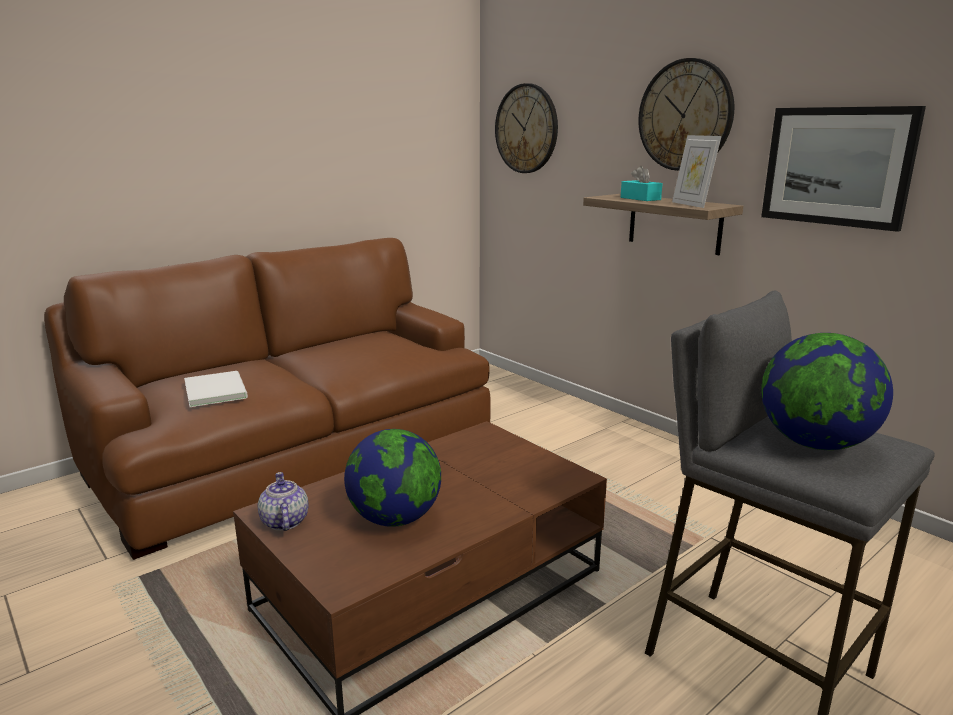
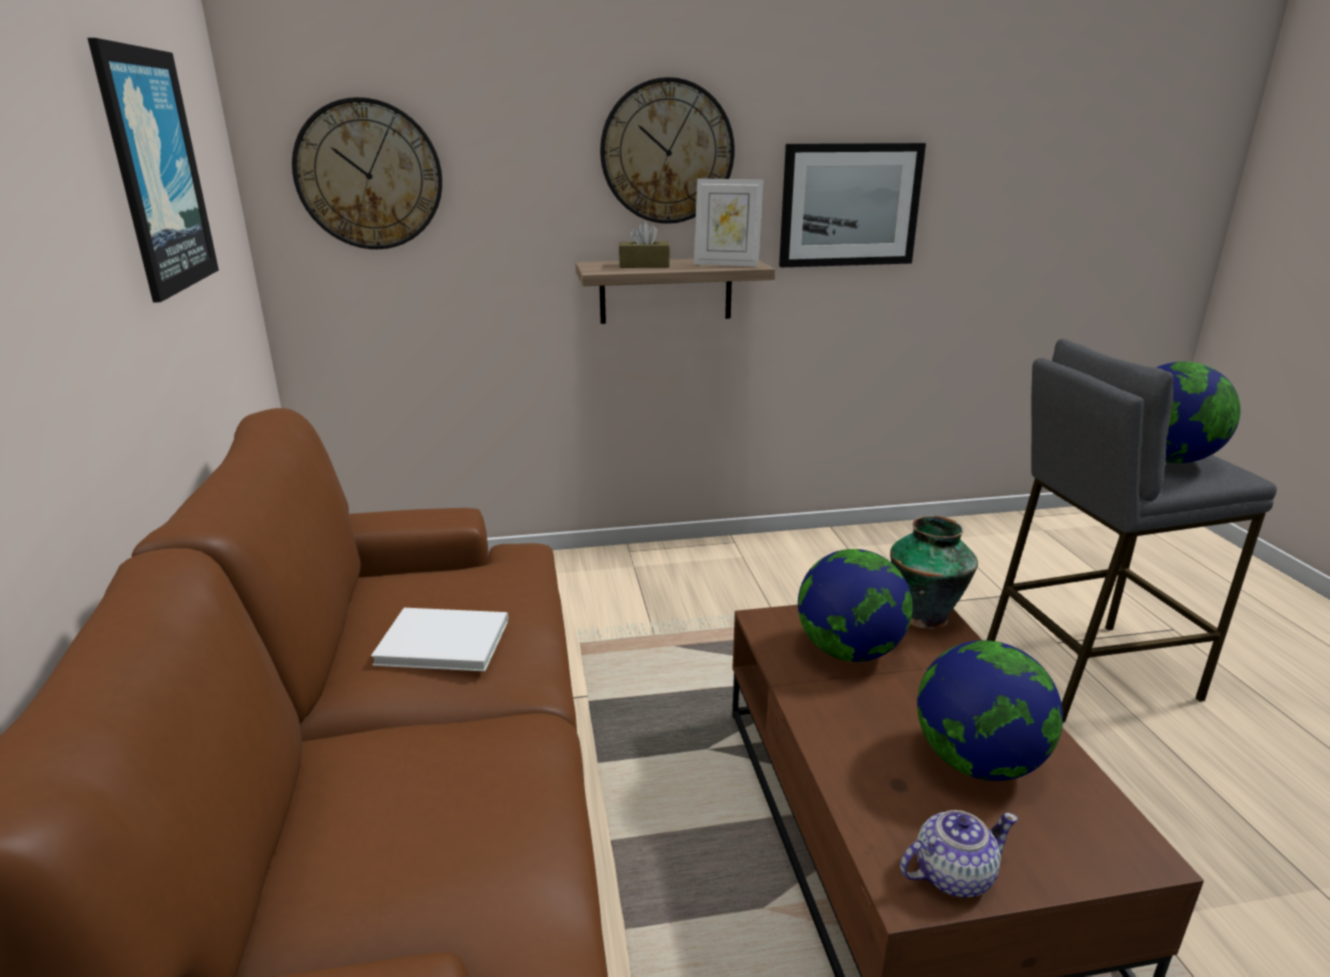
camera: 60 degrees left, 5 degrees up
(217, 390) = (445, 834): white book -> white book (440, 640)
(284, 522) = (951, 875): teapot -> teapot turned 150 degrees clockwise
(378, 118) = (155, 172): none -> picture
(479, 461) = (849, 651): none -> globe
(560, 478) = (924, 615): none -> vase
(640, 198) = (644, 265): turquoise tissue box -> brown tissue box

